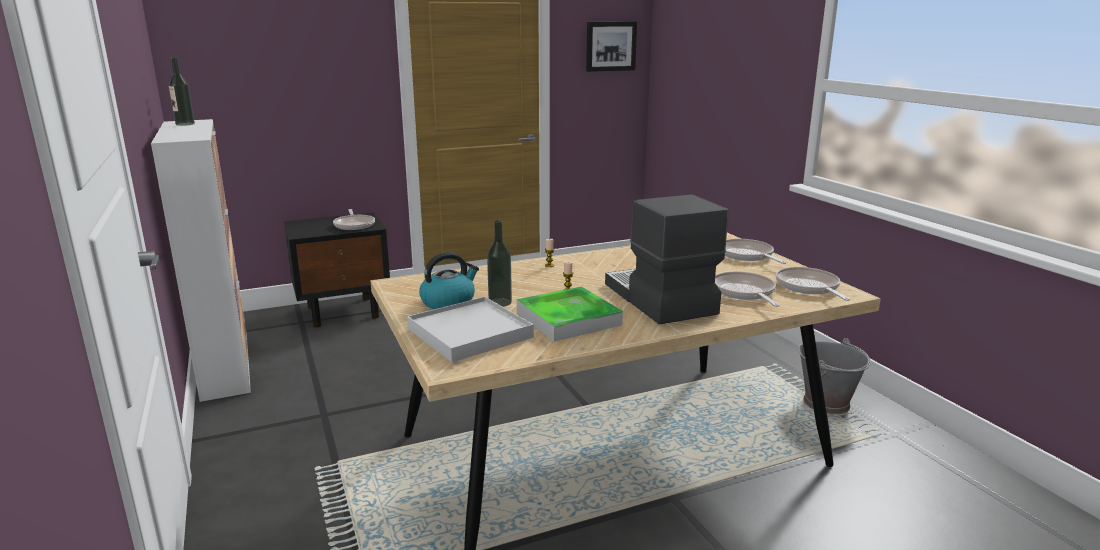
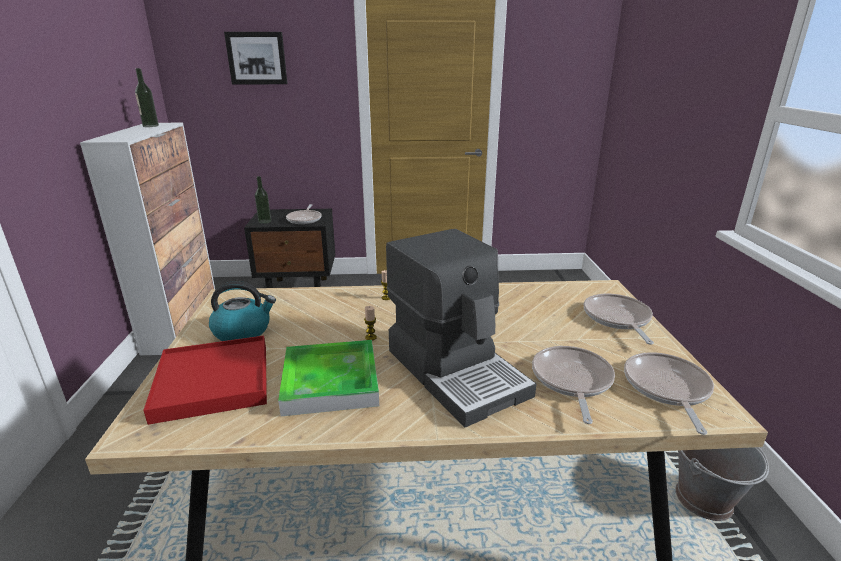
camera: 20 degrees right, 5 degrees up
(470, 333) = (213, 381): white tray -> red tray
(500, 302) = (288, 341): bottle -> bottle (264, 221)
(610, 46) = (567, 65): picture -> picture (257, 58)
(658, 299) = (457, 371): coffee machine -> coffee machine turned 150 degrees clockwise

